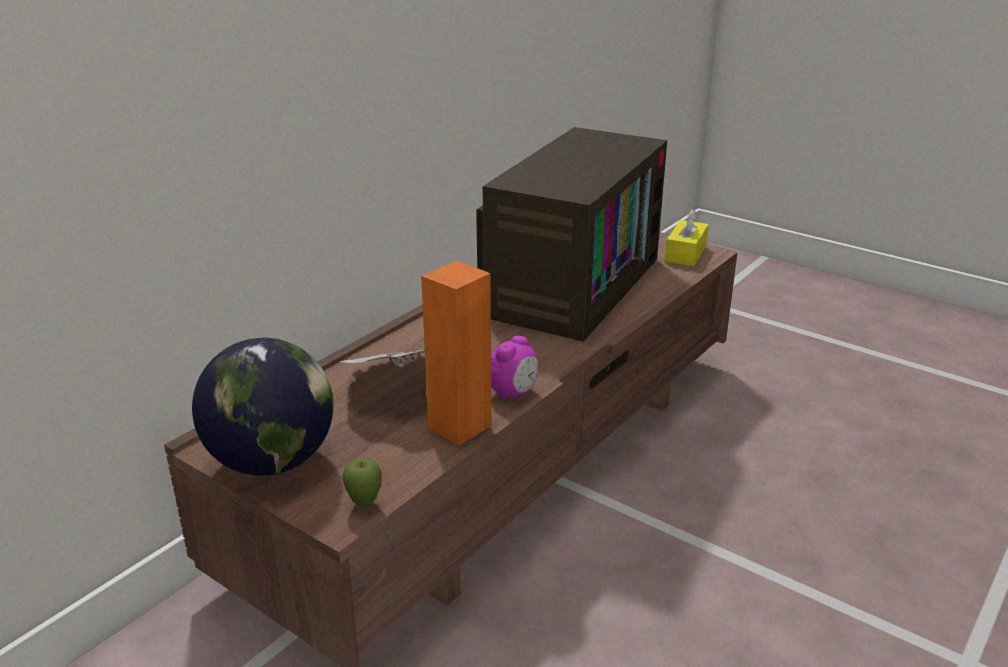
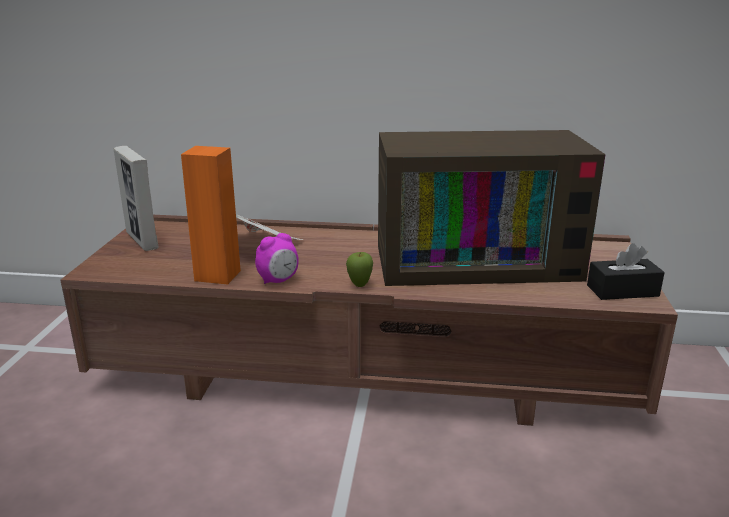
camera: 60 degrees right, 5 degrees down
(272, 462) = (142, 240): globe -> picture frame
(364, 503) = (111, 272): apple -> apple (359, 285)
(513, 393) = (278, 280): alarm clock -> alarm clock turned 45 degrees counterclockwise
(685, 253) = (622, 291): yellow tissue box -> black tissue box

